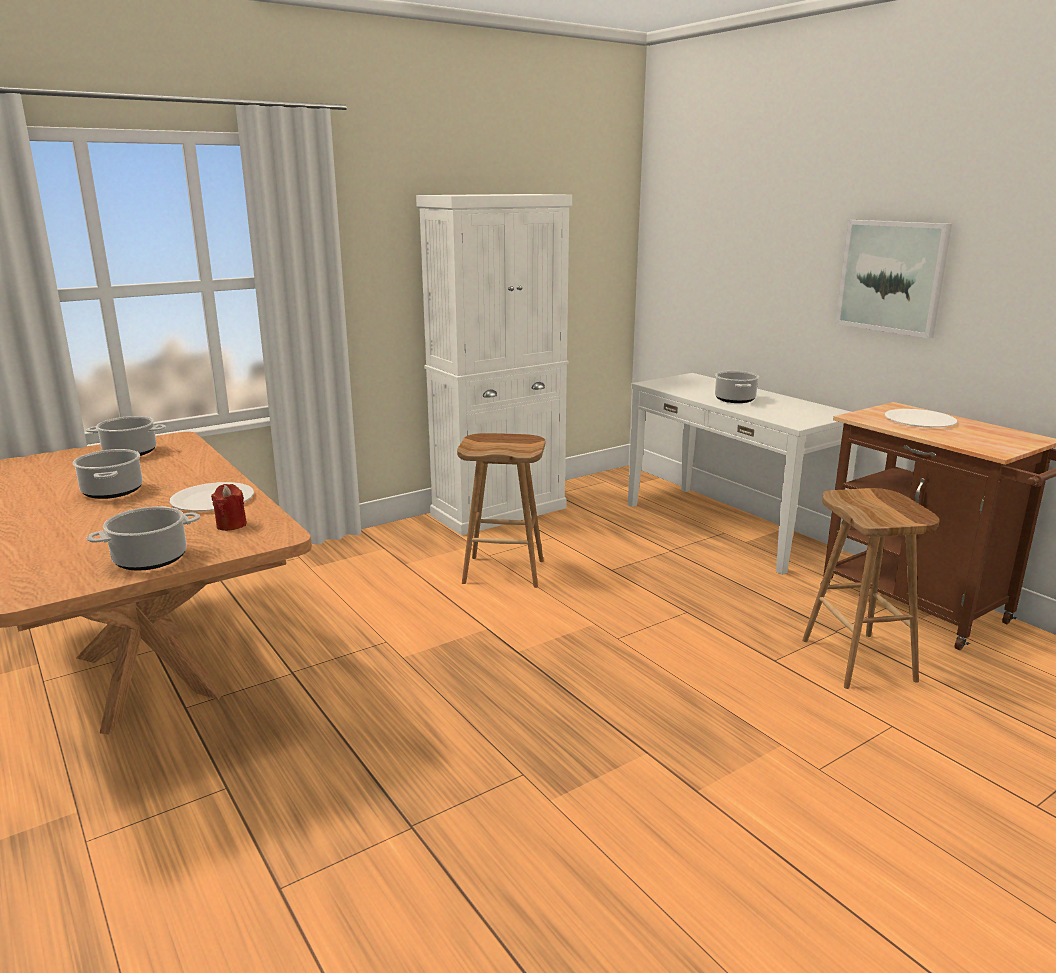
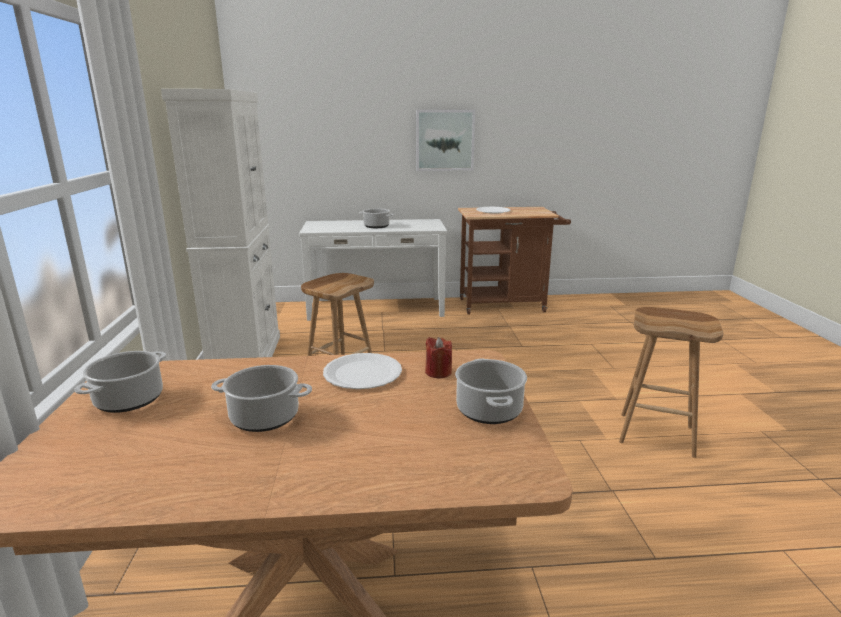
camera: 60 degrees left, 0 degrees up
(859, 661) = (537, 331): brown stool -> brown stool (657, 434)

